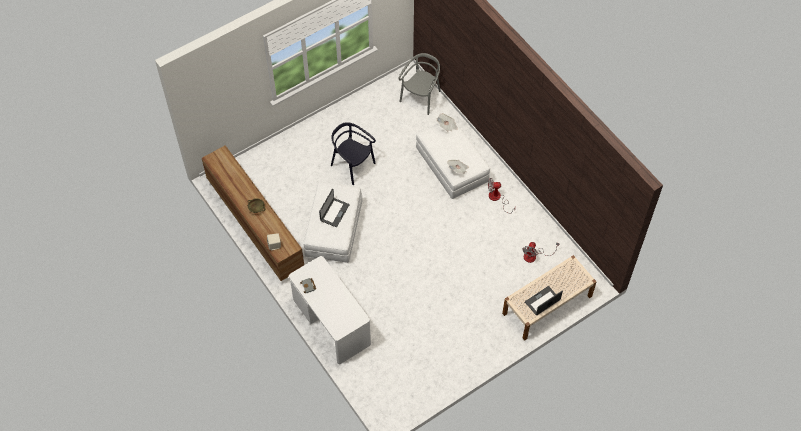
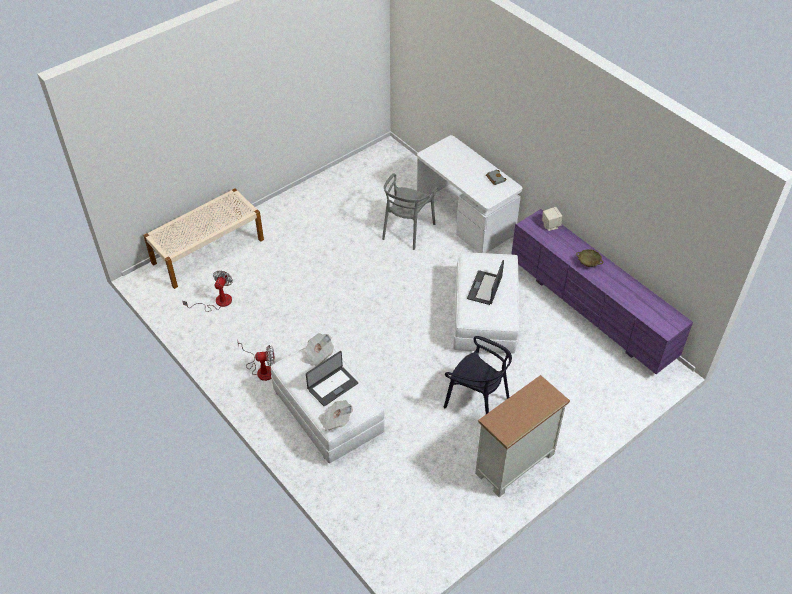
camera: 175 degrees right, 10 degrees down
(255, 226) = (590, 312): brown cabinet -> purple cabinet
(337, 125) = (514, 463): none -> white dresser
(421, 97) = (383, 524): grey chair -> grey chair (407, 230)
(542, 301) = (213, 211): laptop -> laptop (332, 386)

